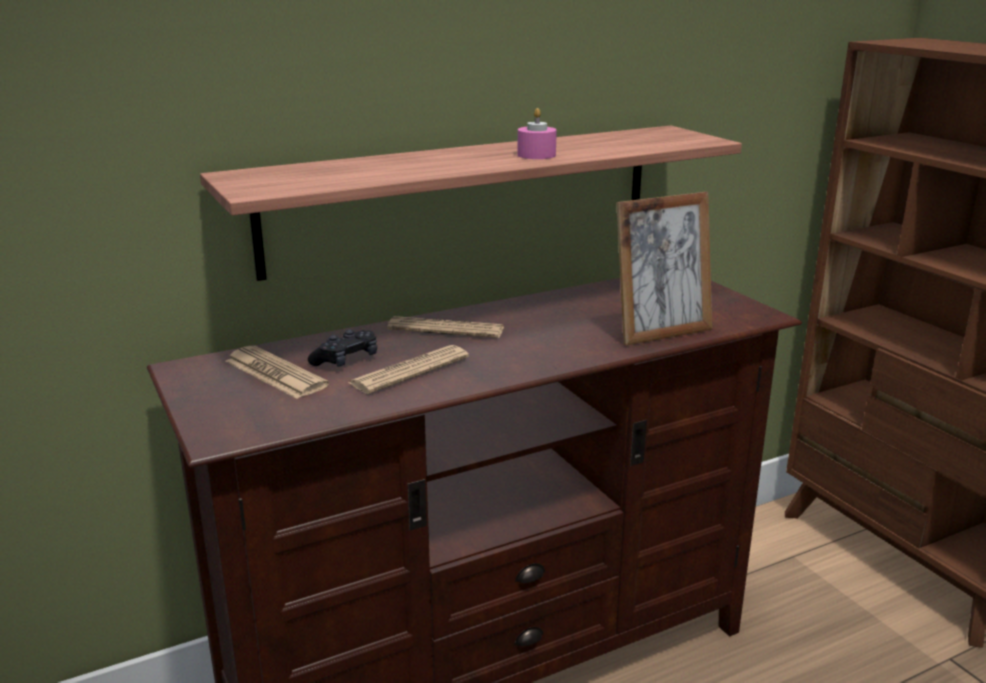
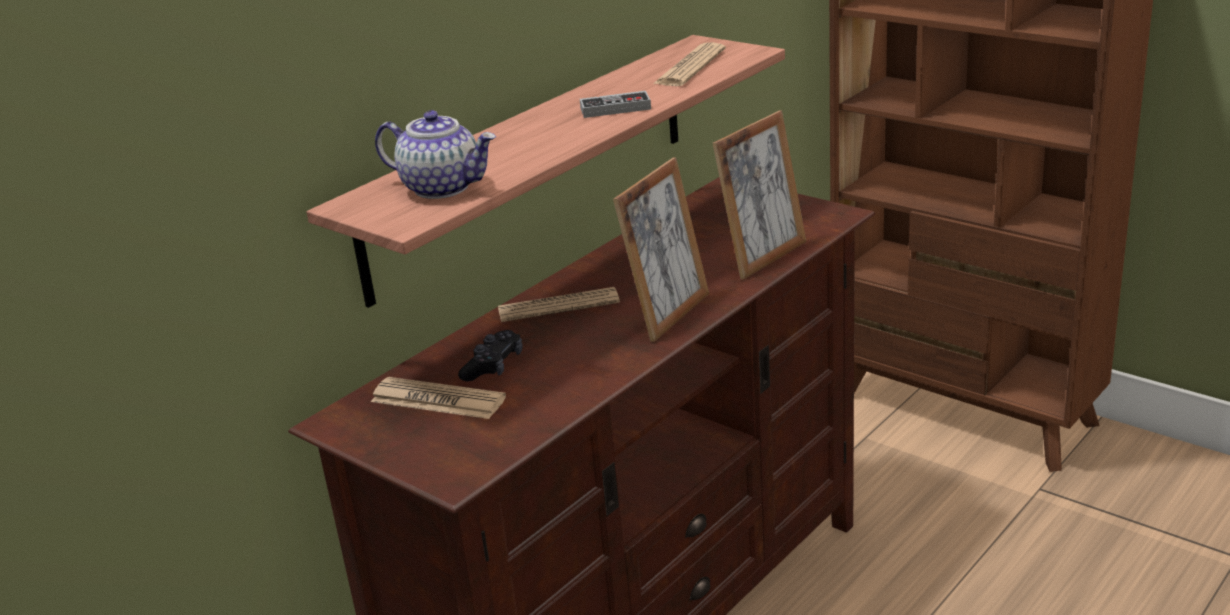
camera: 20 degrees left, 5 degrees up
(320, 176) = (443, 187): none -> teapot
(409, 371) = (567, 360): newspaper -> newspaper (690, 67)
(531, 357) = (668, 314): none -> picture frame
(536, 155) = (615, 108): pink candle -> game controller

